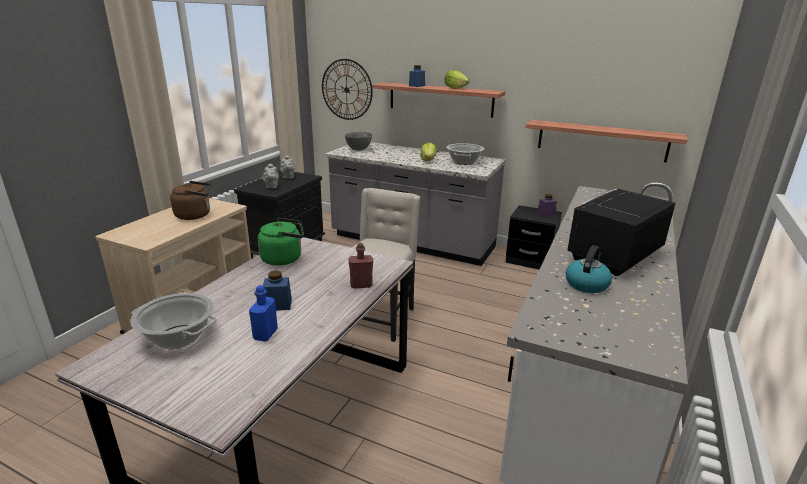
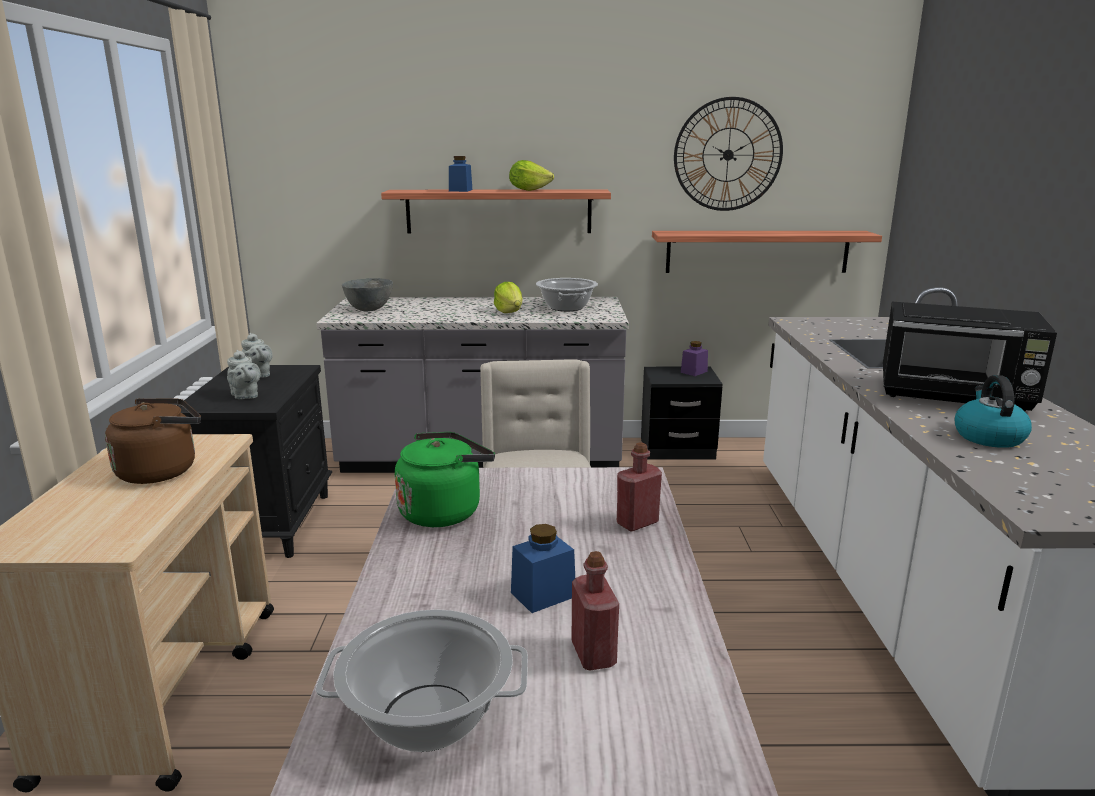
camera: 25 degrees left, 5 degrees down
(265, 334) = (593, 654): blue bottle -> red bottle
(346, 89) = (315, 208): wall clock -> wall clock (728, 155)
(613, 256) = (955, 396): black microwave -> black microwave turned 90 degrees counterclockwise

